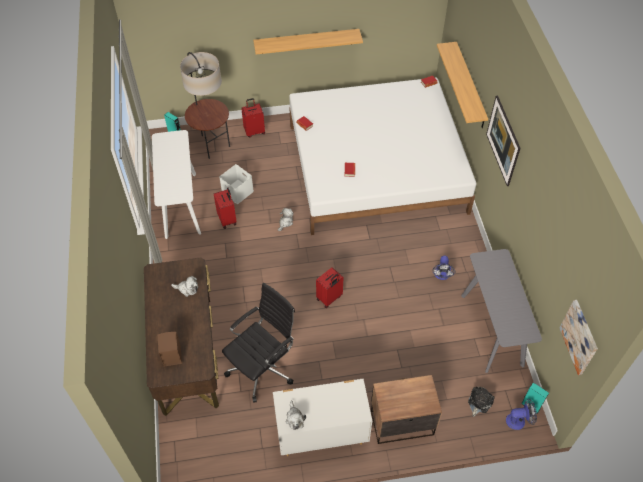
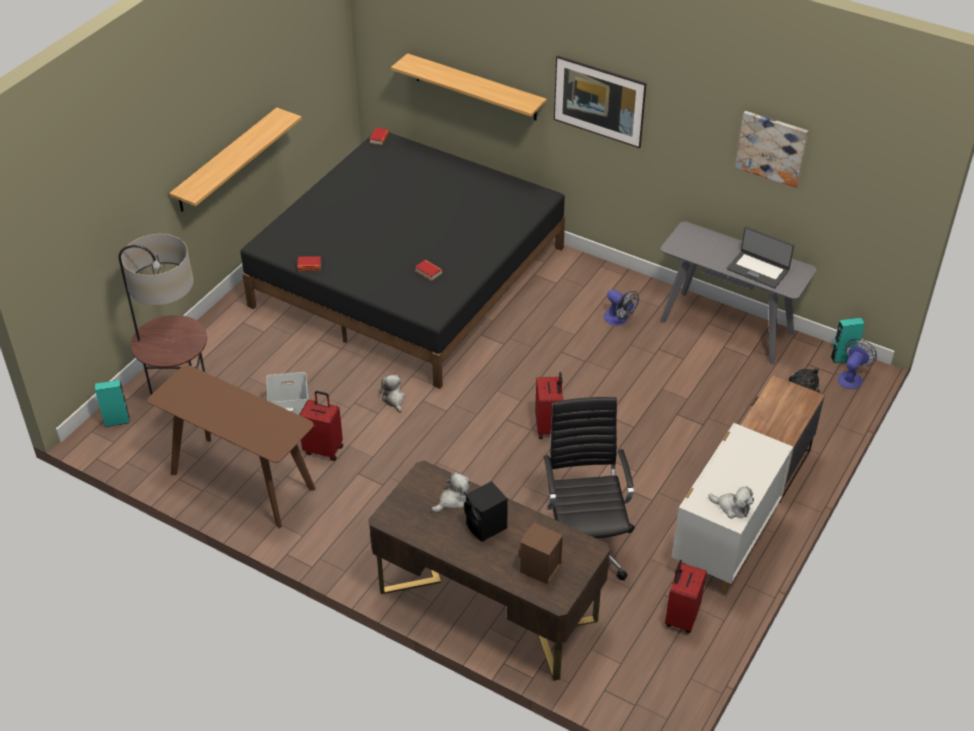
camera: 50 degrees left, 10 degrees down
(180, 205) = (242, 481): white console table -> brown console table
(181, 315) = (486, 527): none -> black speaker
(254, 131) = (212, 342): red suitcase -> red suitcase (681, 617)
(375, 168) = (409, 277): white bed -> black bed
(505, 311) = (758, 269): none -> laptop
(579, 337) = (883, 204): picture -> picture (772, 148)

